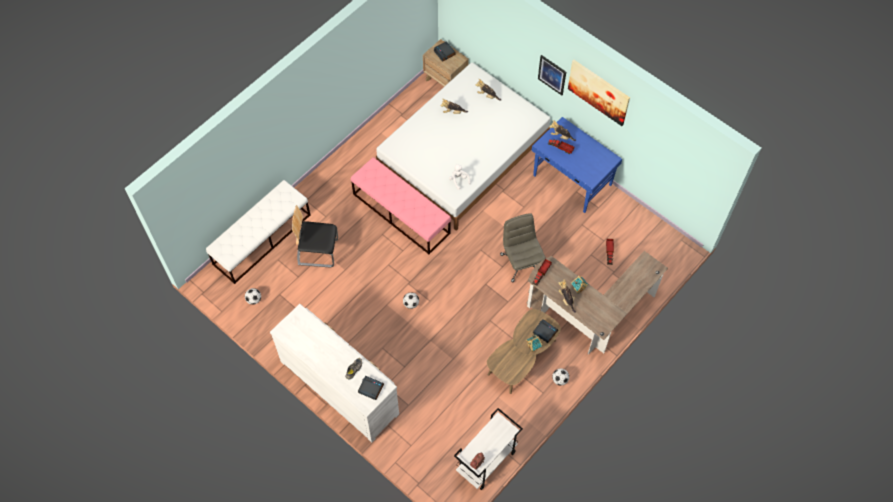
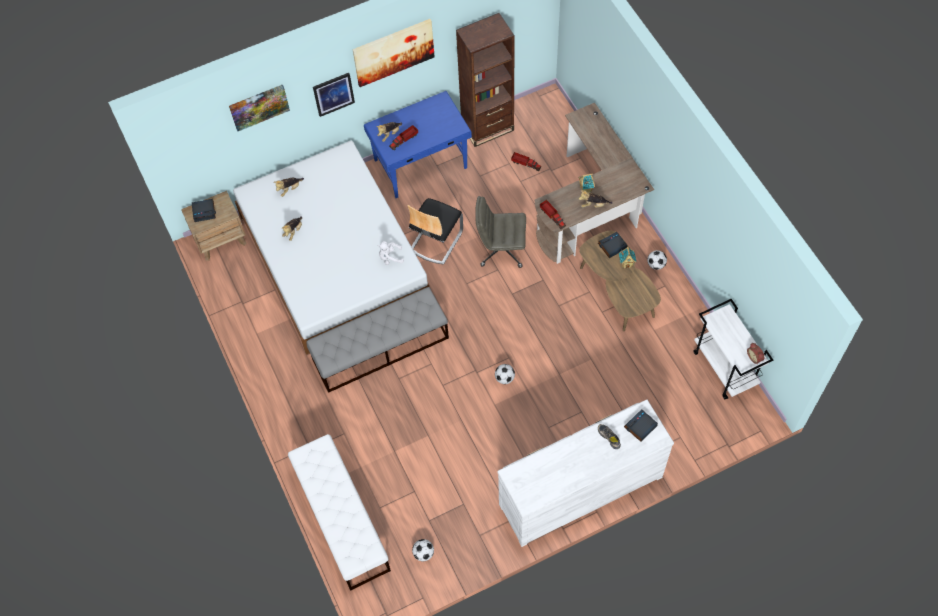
camera: 65 degrees left, 0 degrees up
(318, 251) = (389, 458): chair -> chair (435, 240)
(401, 214) = (381, 349): pink bench -> grey bench
(506, 29) = (259, 107): none -> picture
(630, 214) = (487, 128): none -> brown bookcase

